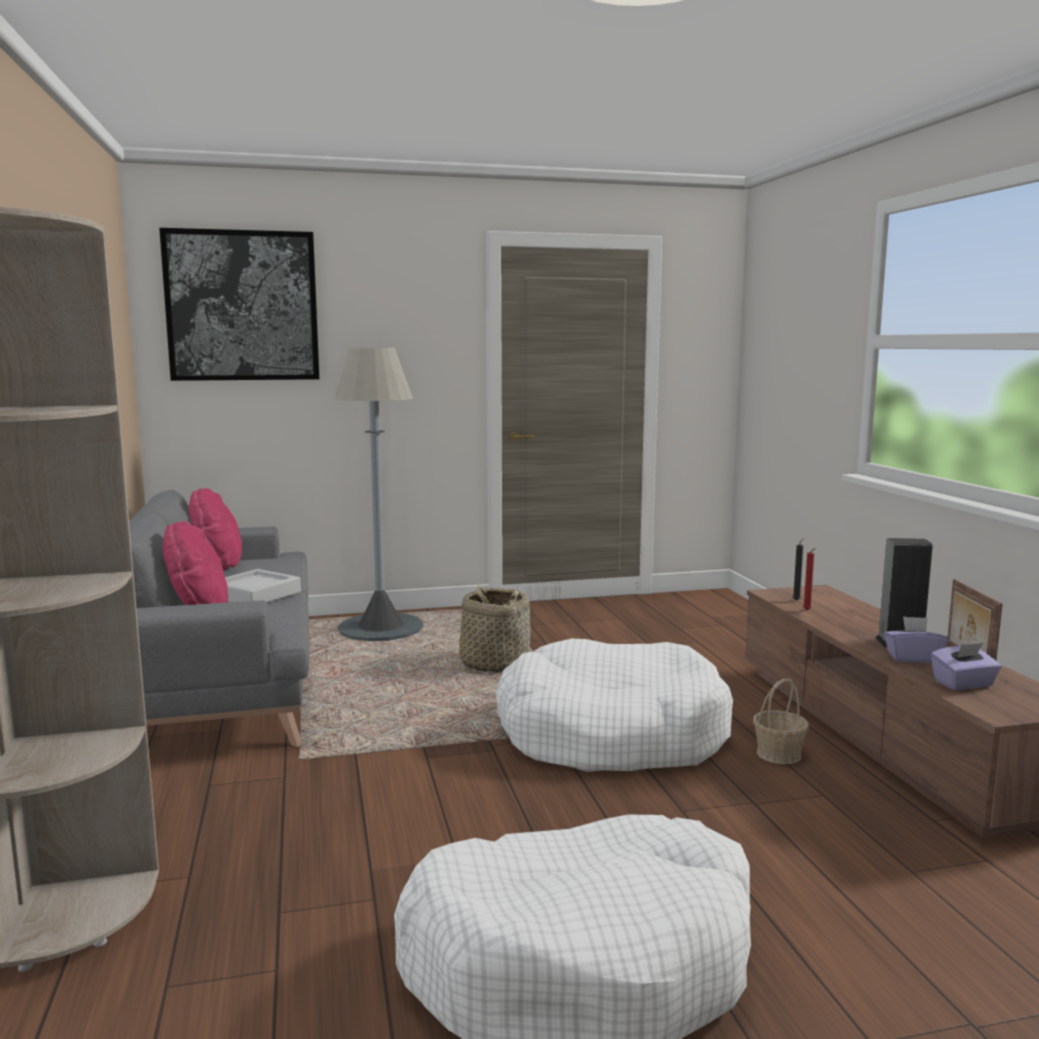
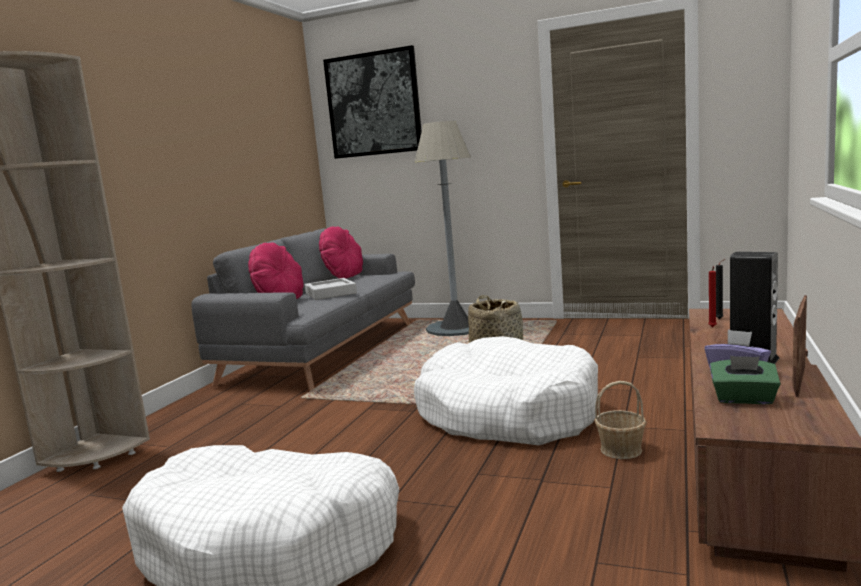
camera: 35 degrees right, 0 degrees up
(963, 684) = (744, 399): purple tissue box -> green tissue box

